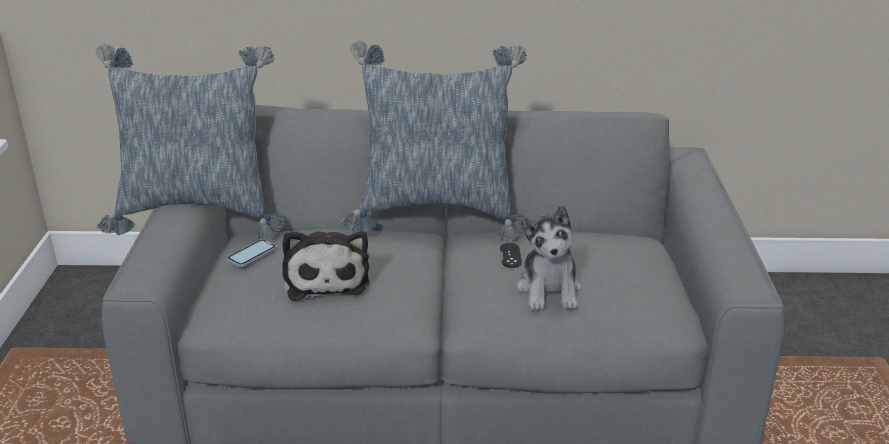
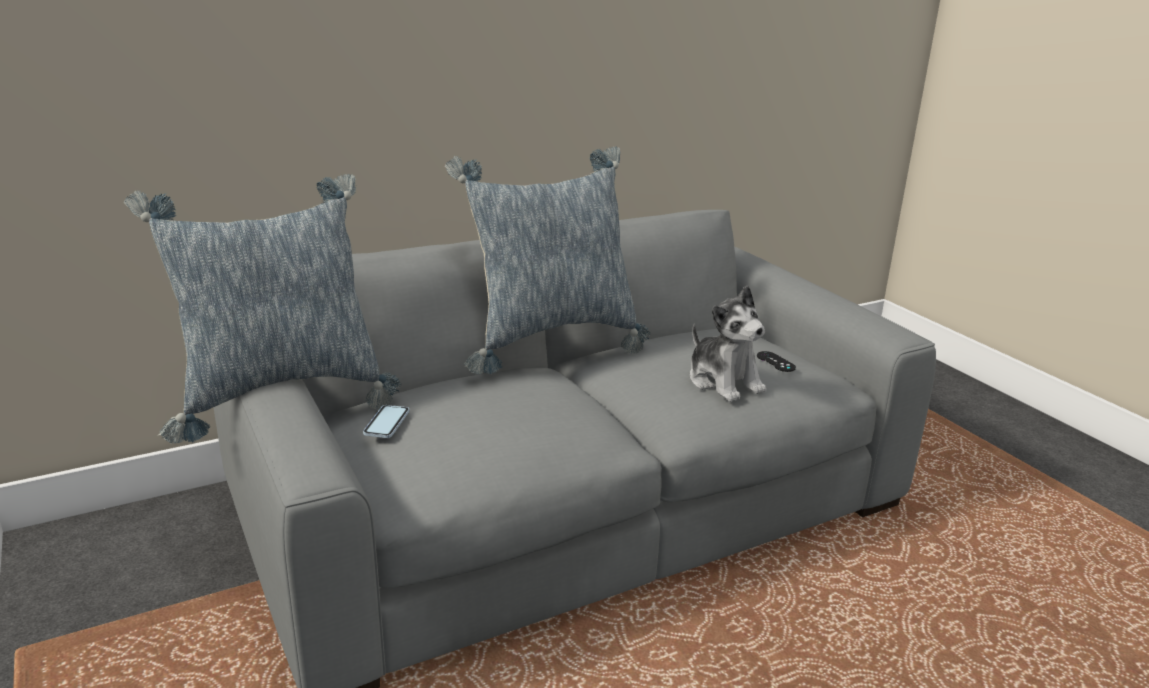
camera: 30 degrees left, 5 degrees down
(326, 278) = (501, 424): plush toy -> none
(510, 255) = (655, 362): black game controller -> black game controller (775, 362)

